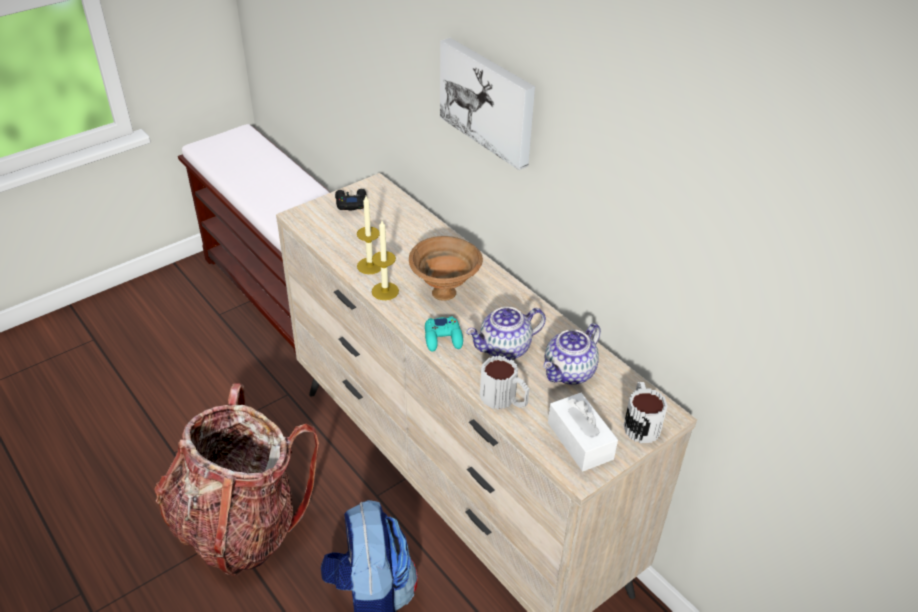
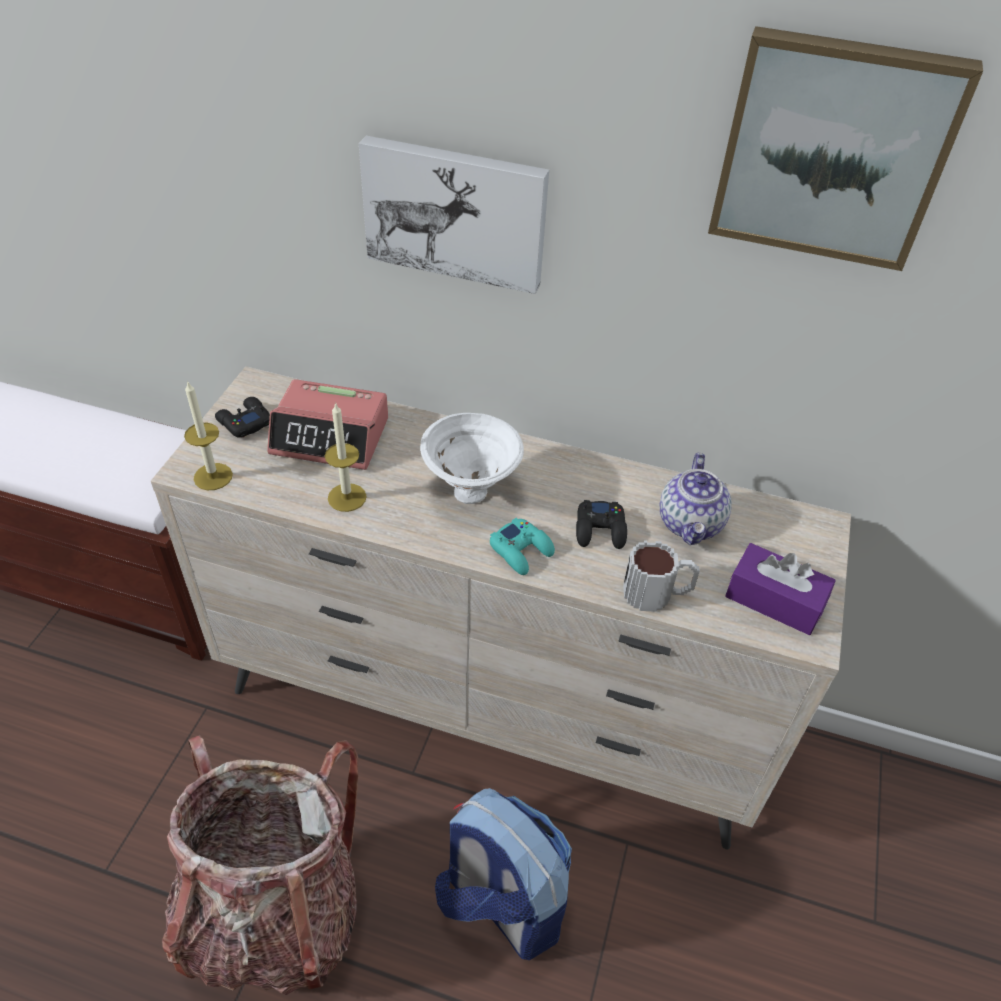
camera: 35 degrees left, 5 degrees up
(385, 291) = (397, 523): candle -> candle (213, 476)
(392, 229) = (331, 436): none -> alarm clock
(445, 292) = (470, 490): brown bowl -> white bowl
(504, 349) = (600, 530): teapot -> black game controller
(580, 441) = (774, 600): white tissue box -> purple tissue box
(640, 422) = (808, 546): mug -> none
(681, 117) = (833, 149): none -> picture

